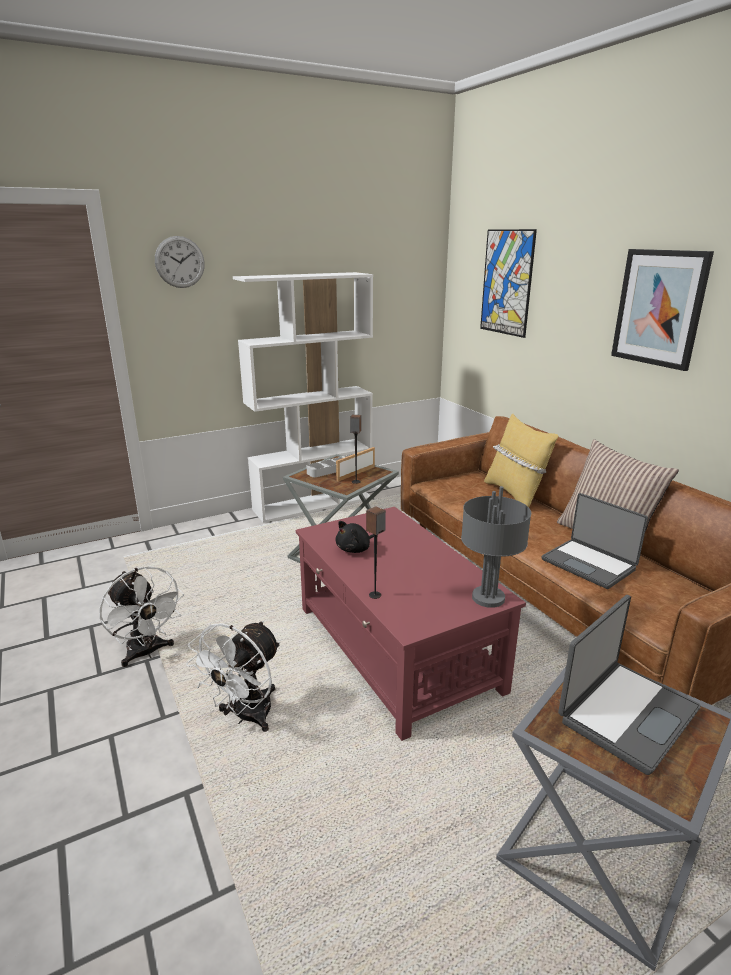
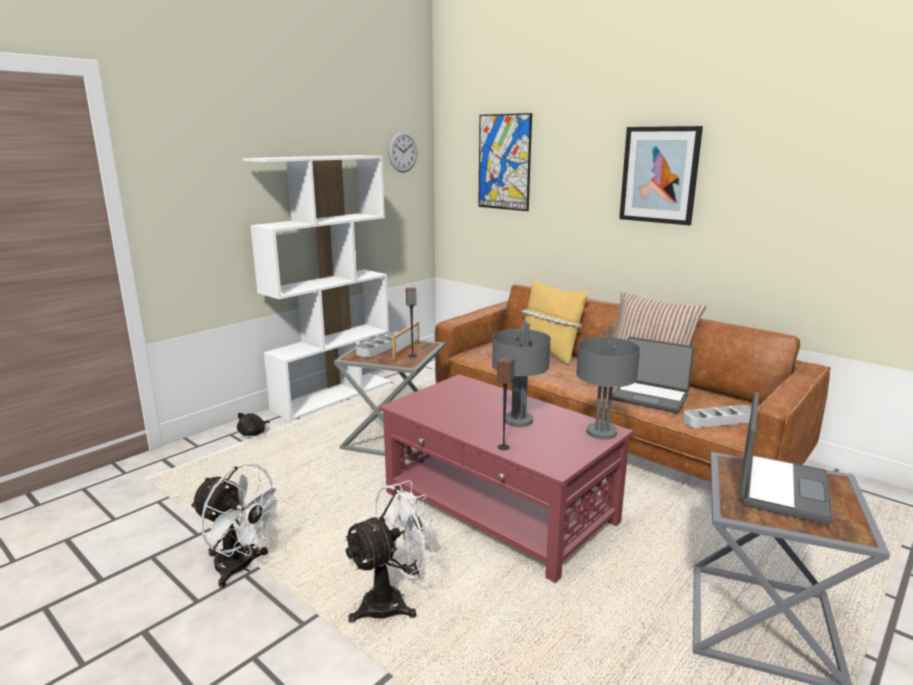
camera: 20 degrees left, 5 degrees down
(179, 262) = (187, 142): wall clock -> wall clock (402, 152)
(246, 717) = (393, 601): white fan -> white fan turned 135 degrees counterclockwise
(355, 549) = (453, 414): black plush toy -> black plush toy (253, 433)
(411, 568) = (517, 420): none -> grey table lamp
(652, 607) = (719, 420): none -> grey tray

